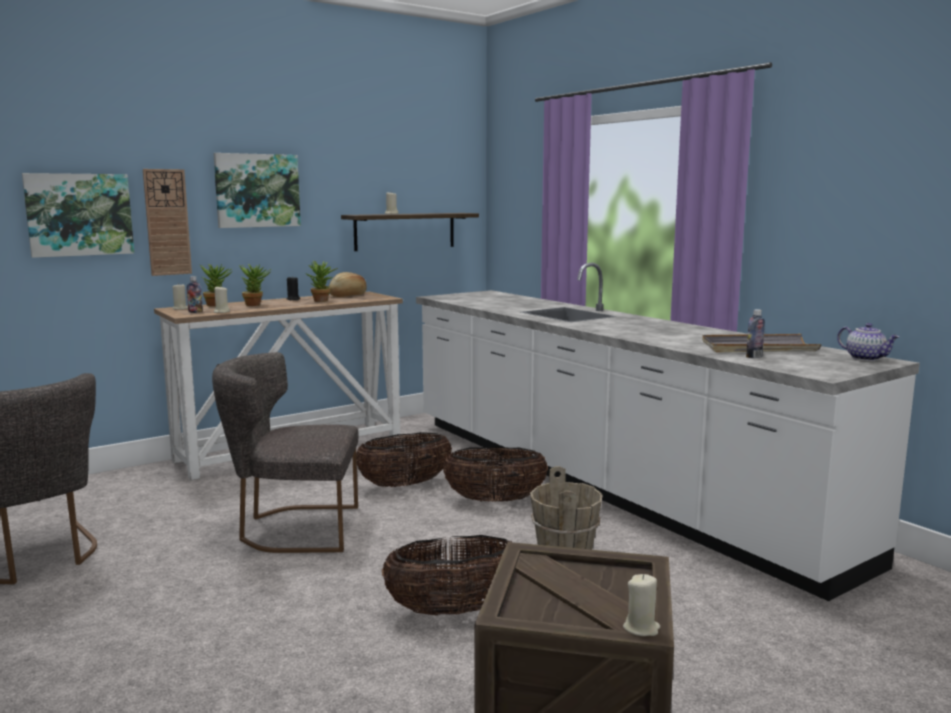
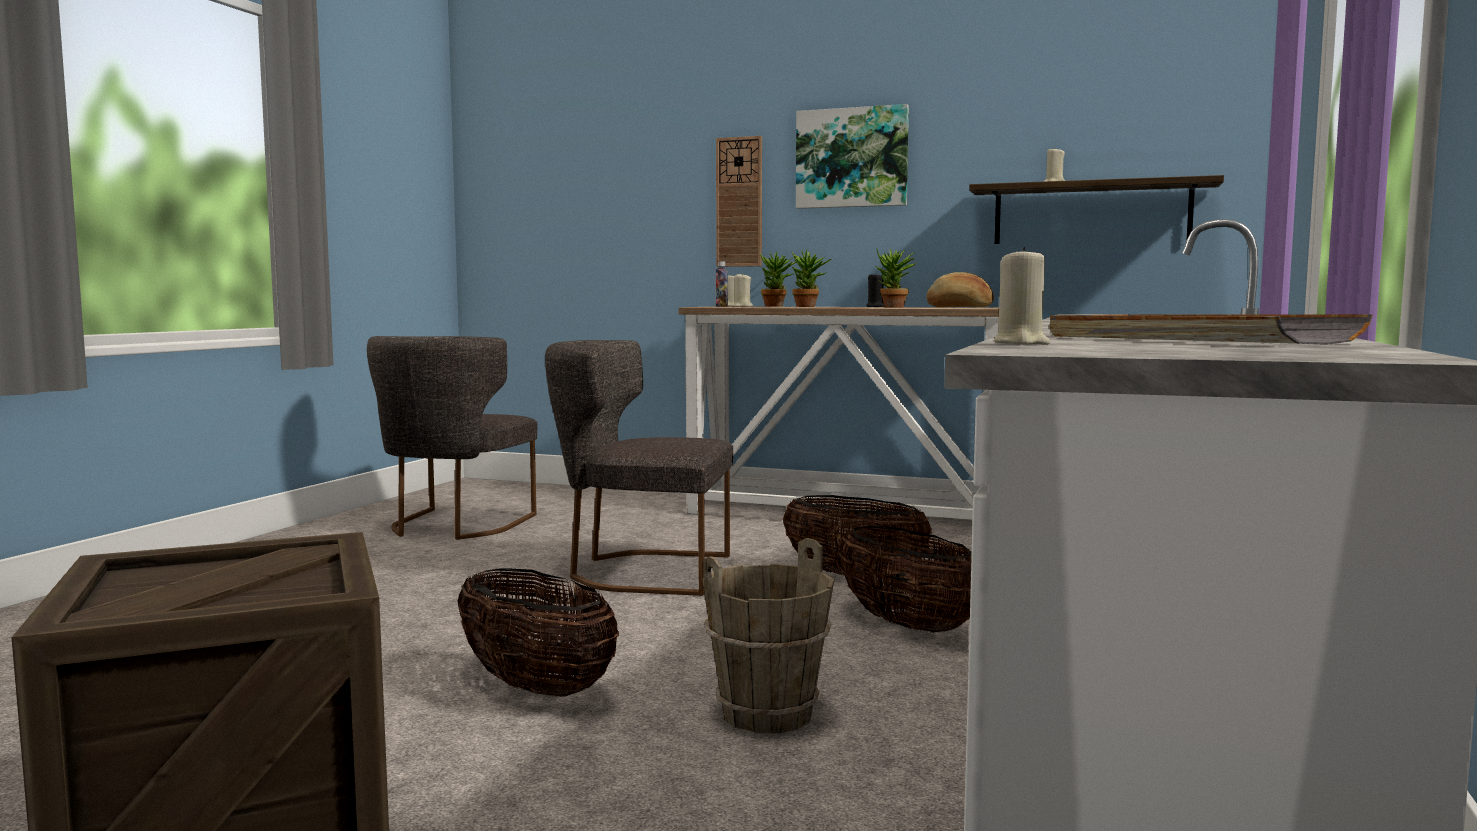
camera: 55 degrees right, 5 degrees down
(79, 214) = (651, 194): picture -> none
(293, 529) = (641, 571): grey chair -> grey chair turned 45 degrees counterclockwise
(641, 628) = (76, 614): beige candle -> beige candle (1021, 343)
(754, 357) = (1082, 340): bottle -> none
(866, 358) = (1363, 354): teapot -> none

